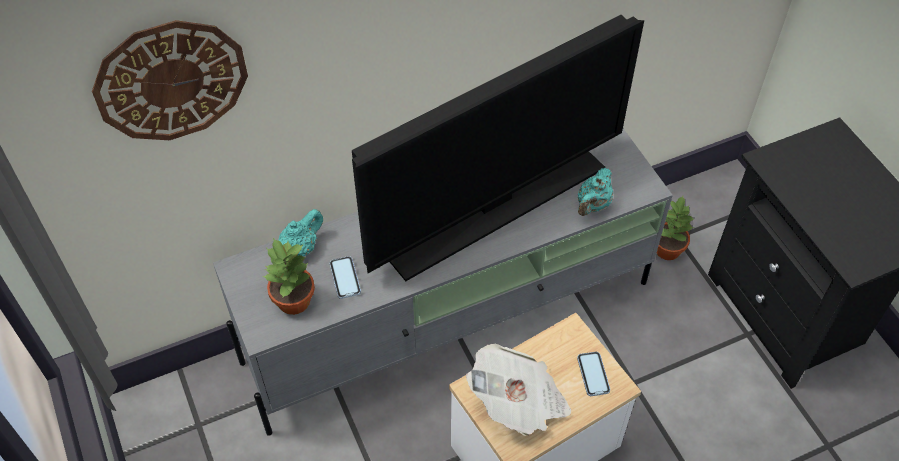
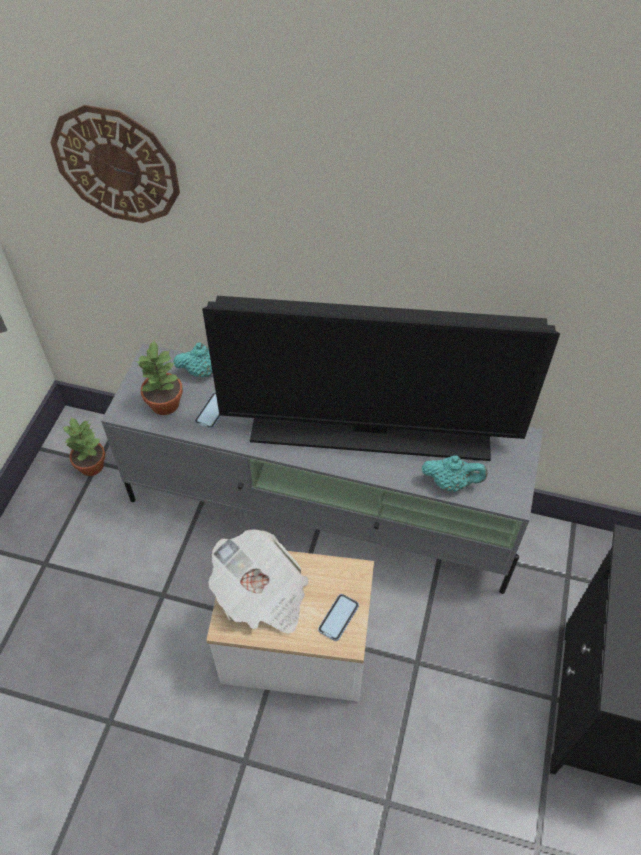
camera: 40 degrees right, 0 degrees up
(593, 205) = (451, 483): turquoise teapot -> turquoise teapot turned 150 degrees counterclockwise
(667, 249) = (549, 579): potted plant -> potted plant (92, 465)

